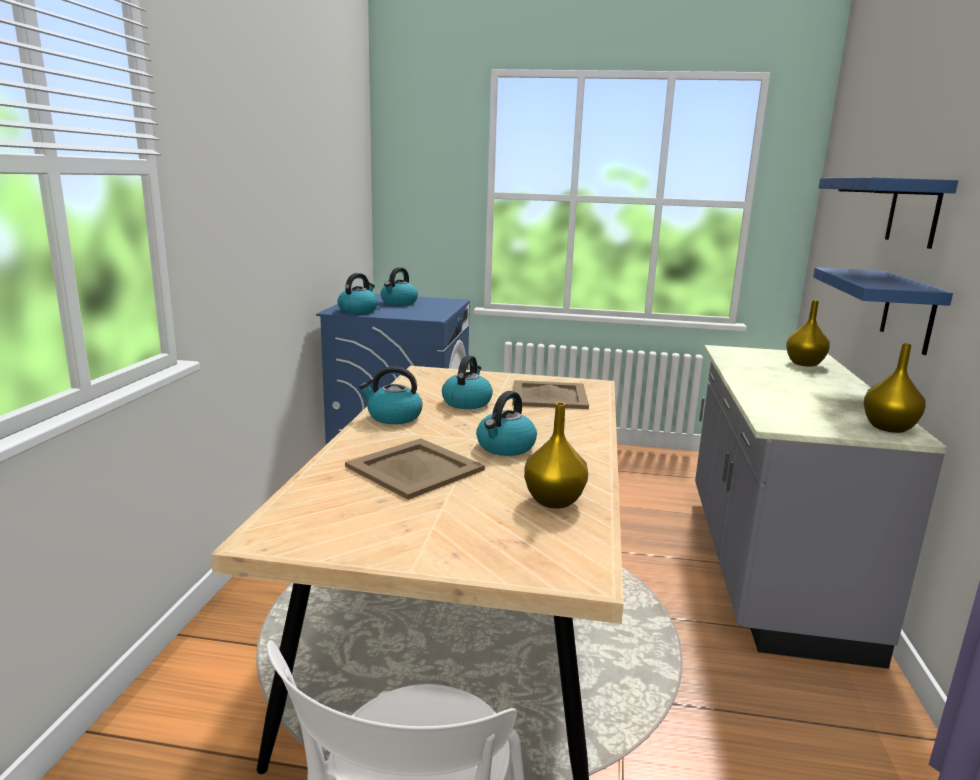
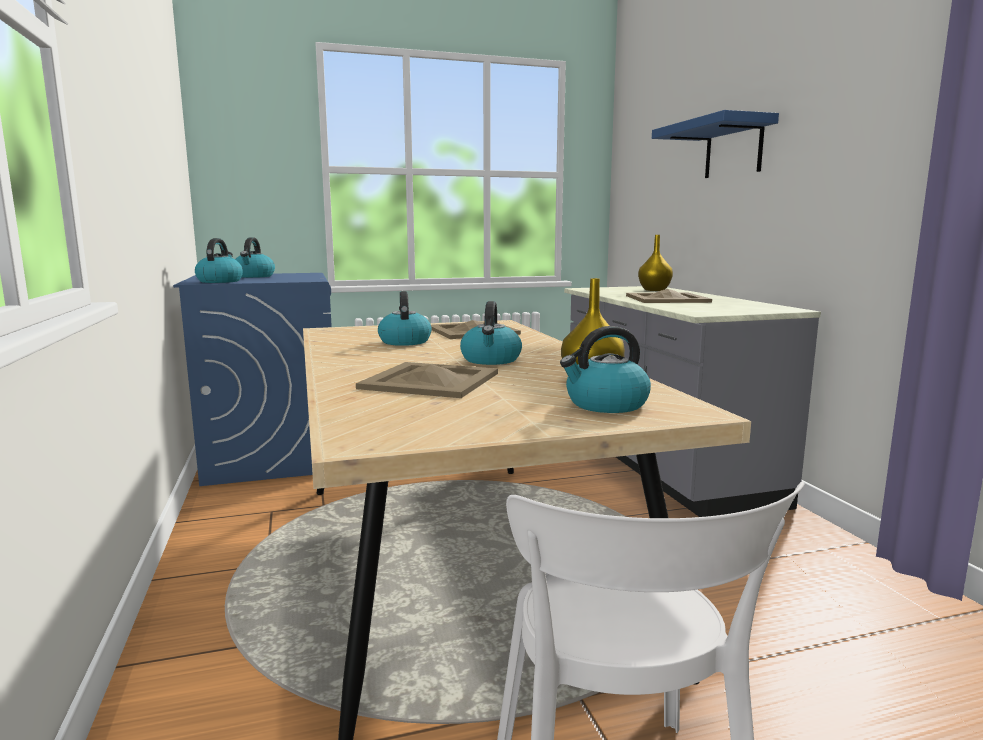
camera: 25 degrees left, 5 degrees down
(393, 417) = (347, 356): kettle -> kettle (605, 404)
(787, 387) = (667, 299): none -> beige tray
(887, 427) = (770, 308): yellow vase -> none
(908, 311) = (746, 226): blue shelf -> none

